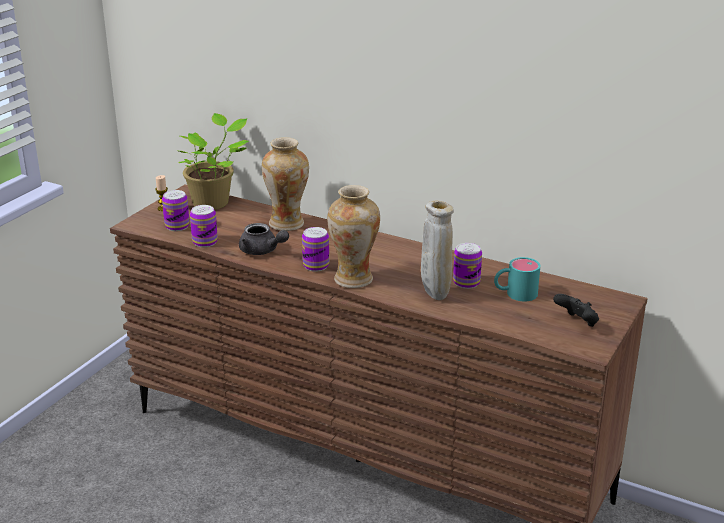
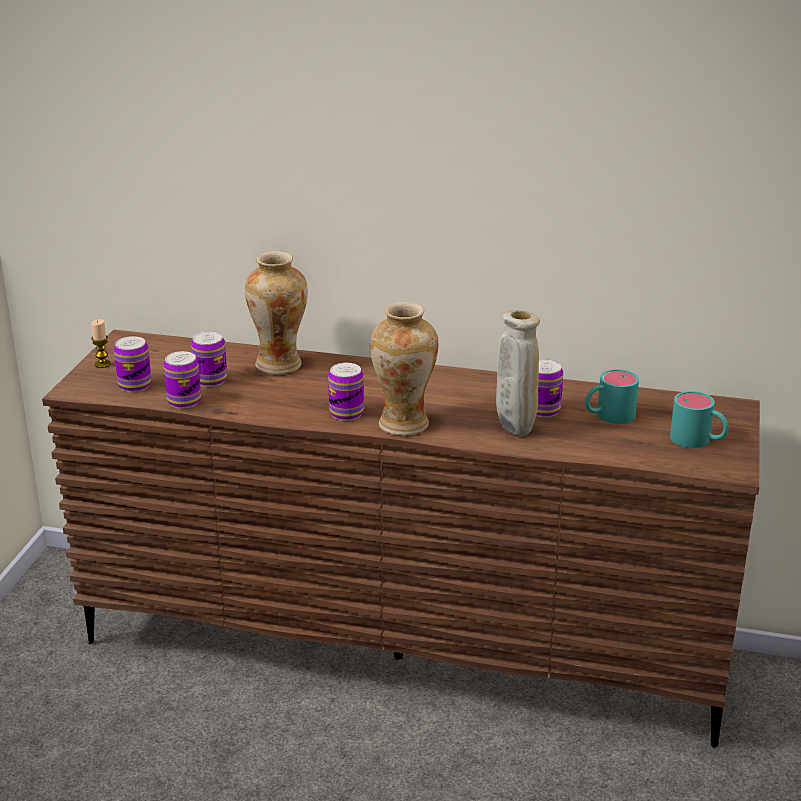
camera: 15 degrees left, 0 degrees up
(213, 202) = (166, 348): potted plant -> none
(232, 229) = (210, 380): none -> can
(262, 251) = (266, 403): grey teapot -> none
(577, 323) = (698, 441): black game controller -> turquoise mug

